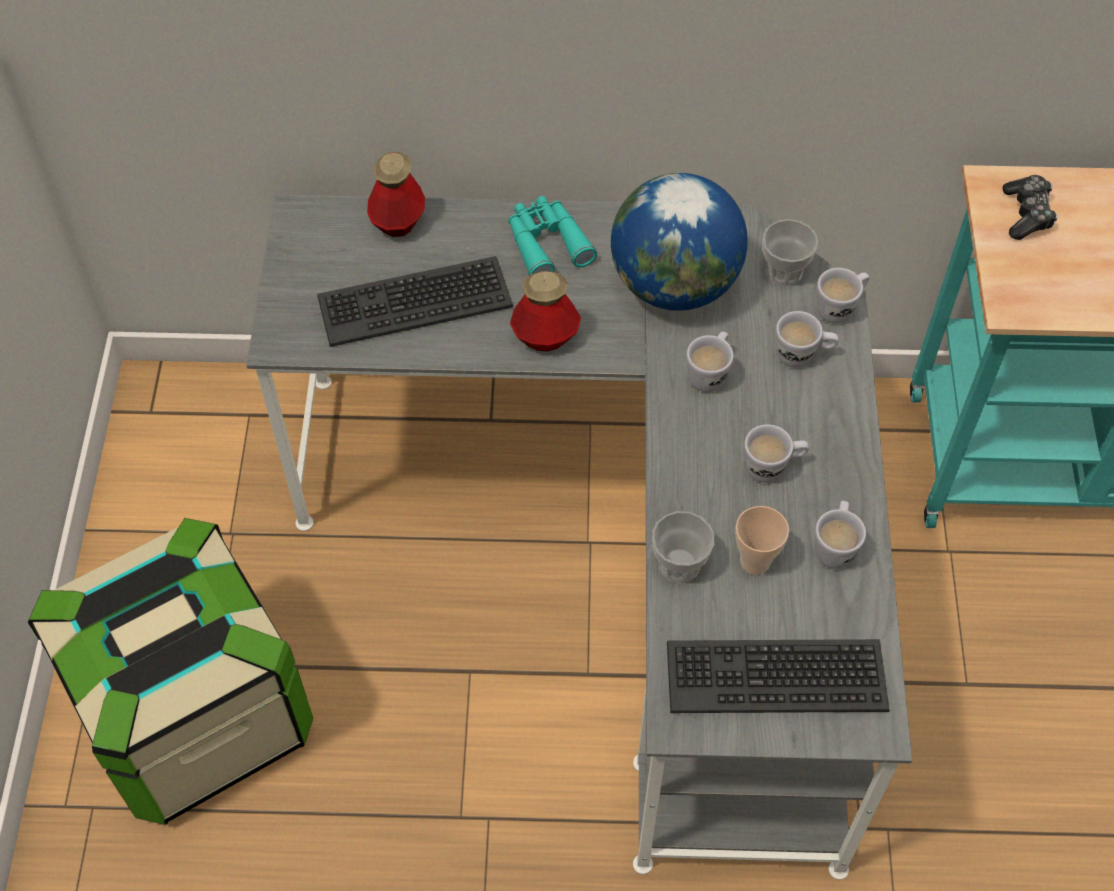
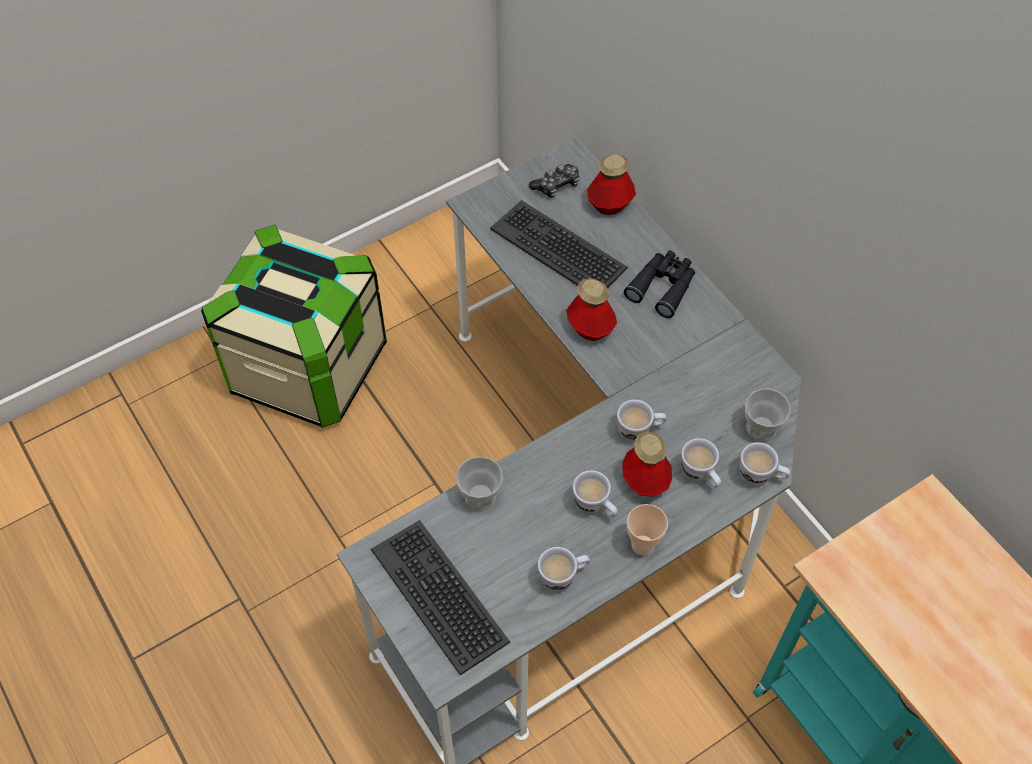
camera: 55 degrees right, 0 degrees up
(546, 243) = (663, 286): turquoise binoculars -> black binoculars
(674, 285) = (692, 372): globe -> none
(755, 561) = (515, 537): cup -> cup (642, 545)
(772, 404) = (645, 481): none -> bottle
(1027, 214) = (924, 538): game controller -> game controller (556, 185)

